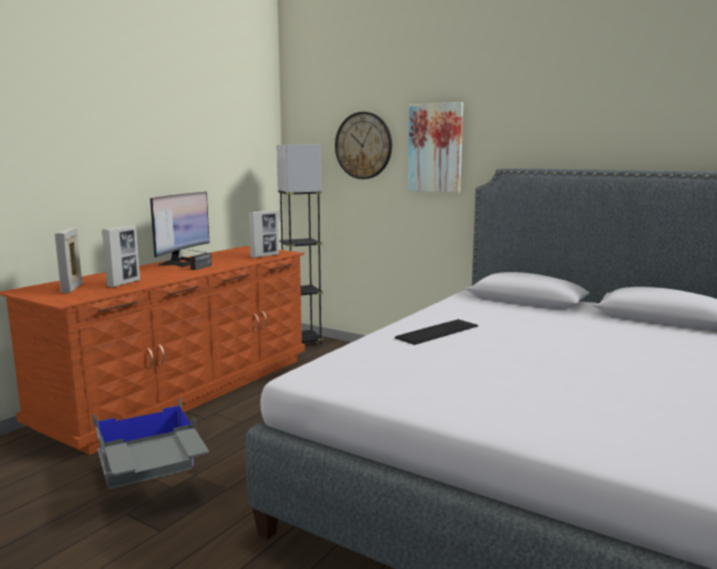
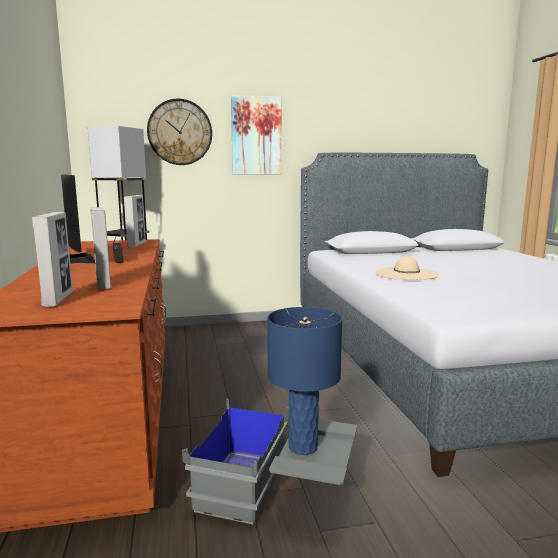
camera: 45 degrees left, 0 degrees up
(72, 288) = (58, 299): picture frame -> picture frame turned 135 degrees counterclockwise
(155, 447) = (302, 447): none -> blue table lamp
(437, 332) = (406, 274): keyboard -> beige hat

